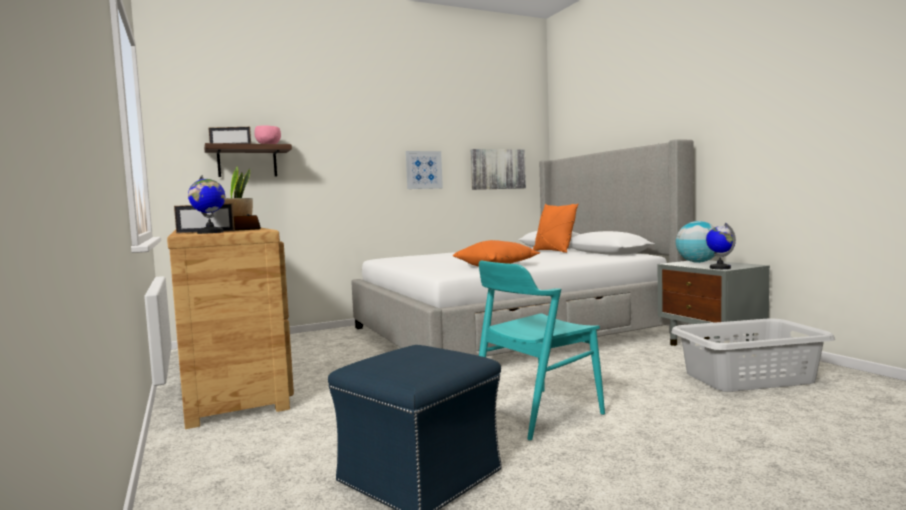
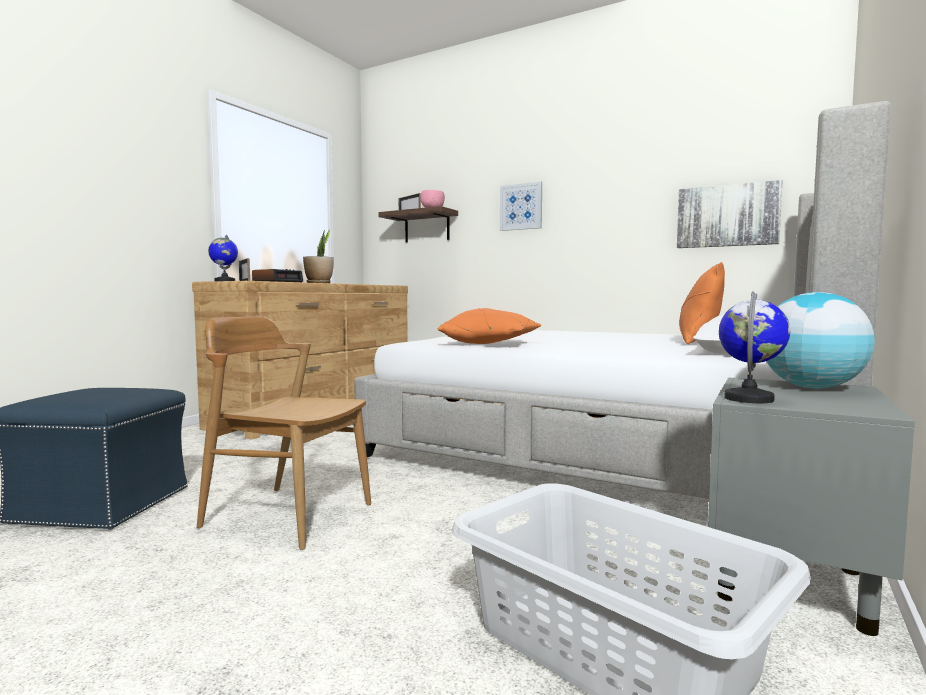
camera: 55 degrees right, 0 degrees up
(423, 170) = (605, 224): picture -> picture (521, 207)
(536, 413) = (288, 515): turquoise chair -> brown chair

